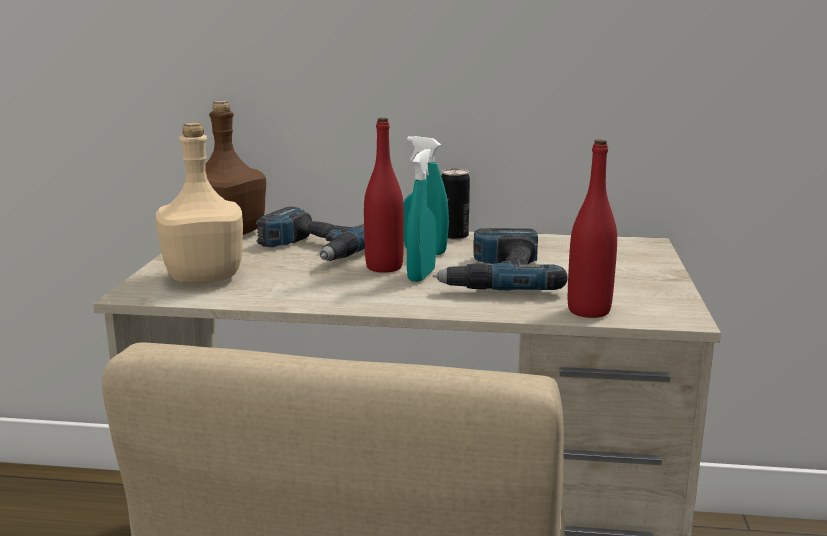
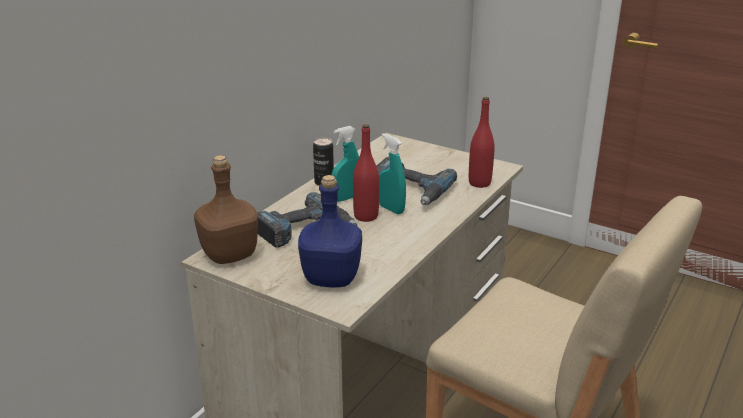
camera: 65 degrees left, 10 degrees up
(204, 278) = (332, 278): beige bottle -> blue bottle

